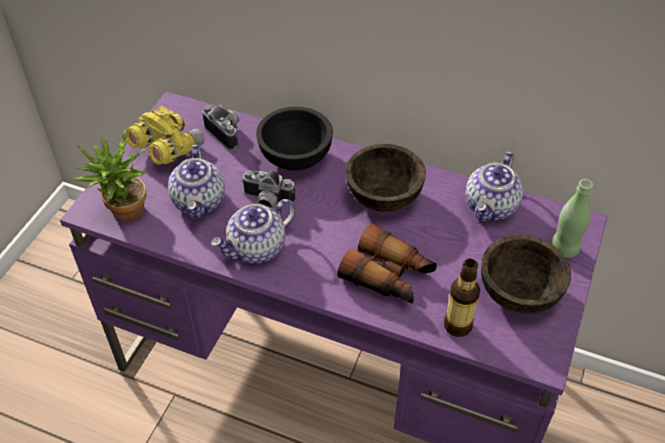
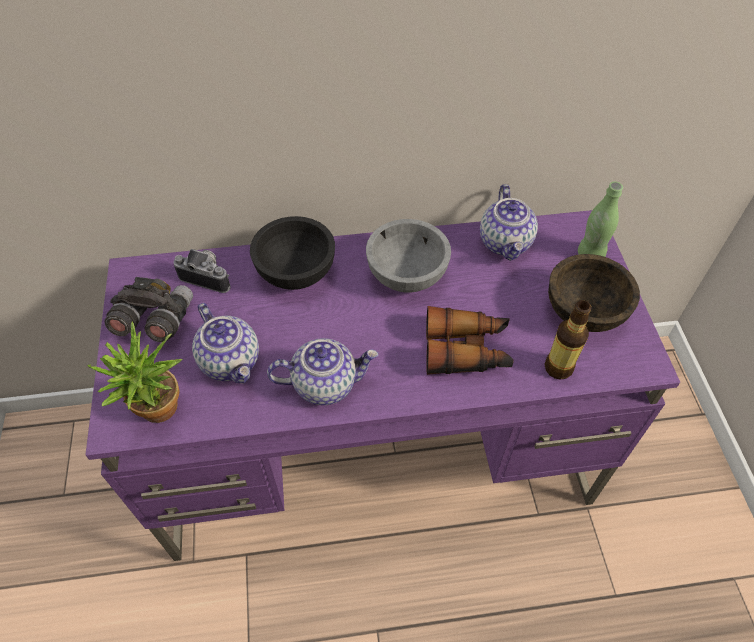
camera: 30 degrees left, 5 degrees up
(166, 149) = (155, 321): yellow binoculars -> grey binoculars
(257, 249) = (325, 383): teapot -> teapot turned 120 degrees counterclockwise
(266, 201) = (300, 330): camera -> none
(384, 196) = (407, 274): brown bowl -> grey bowl

